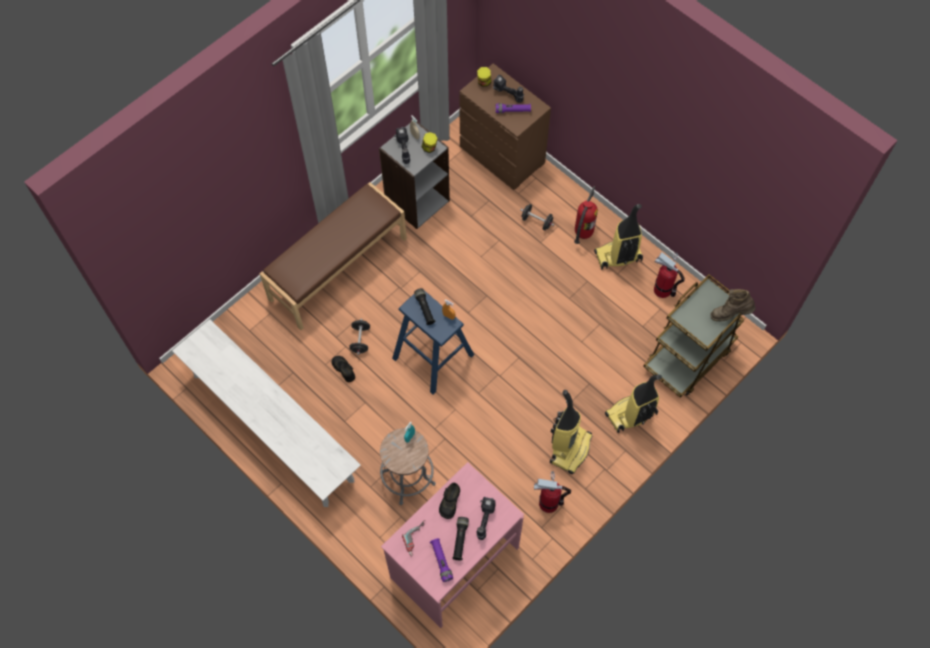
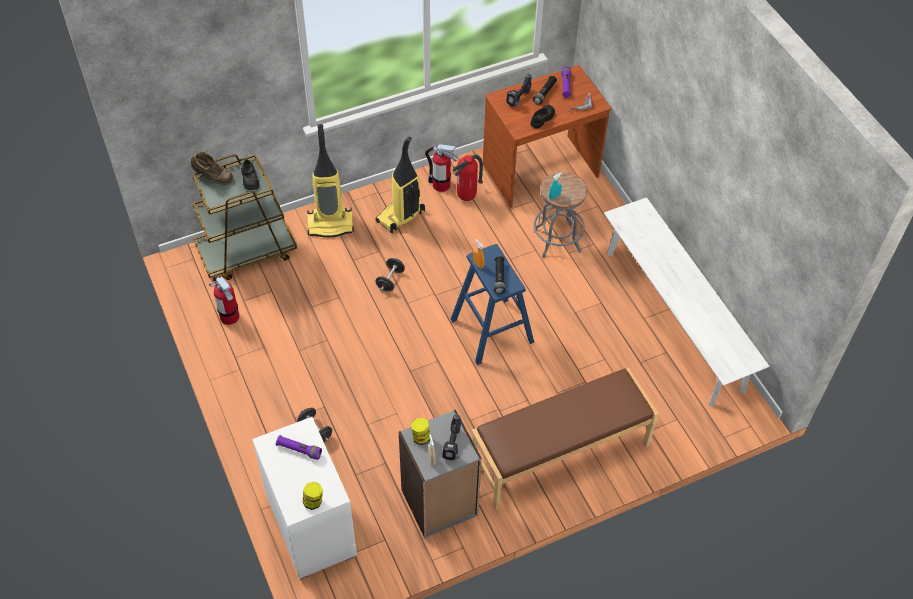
camera: 160 degrees left, 10 degrees down
(344, 369) = (586, 348): black shoe -> black shoe (250, 179)
(360, 340) = (560, 370): black dumbbell -> black dumbbell (390, 280)
(454, 561) = (540, 171): pink desk -> brown desk
(502, 156) = (311, 525): brown dresser -> white dresser
(507, 95) = (294, 473): power drill -> none
(582, 233) = (273, 400): fire extinguisher -> fire extinguisher (466, 198)
(618, 257) = (252, 363): vacuum cleaner -> none

